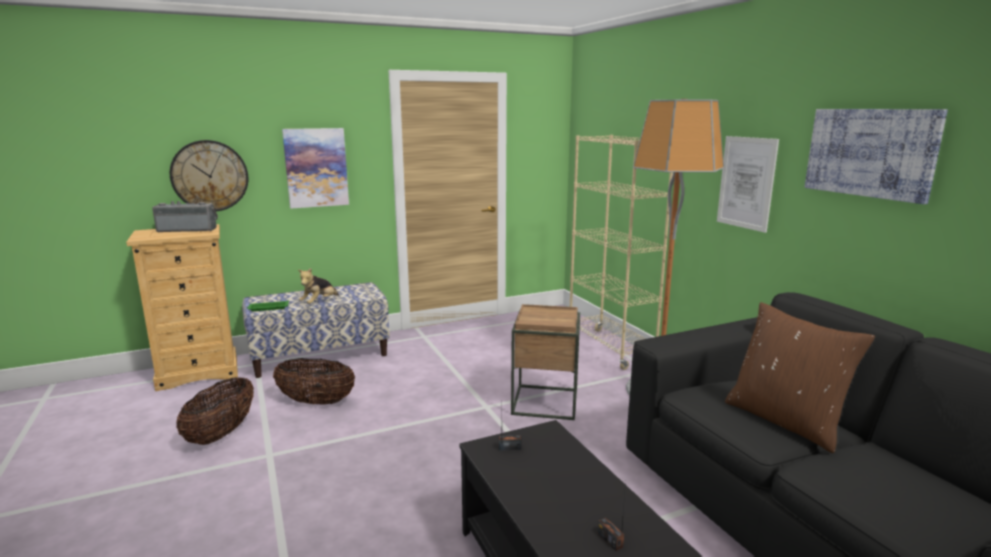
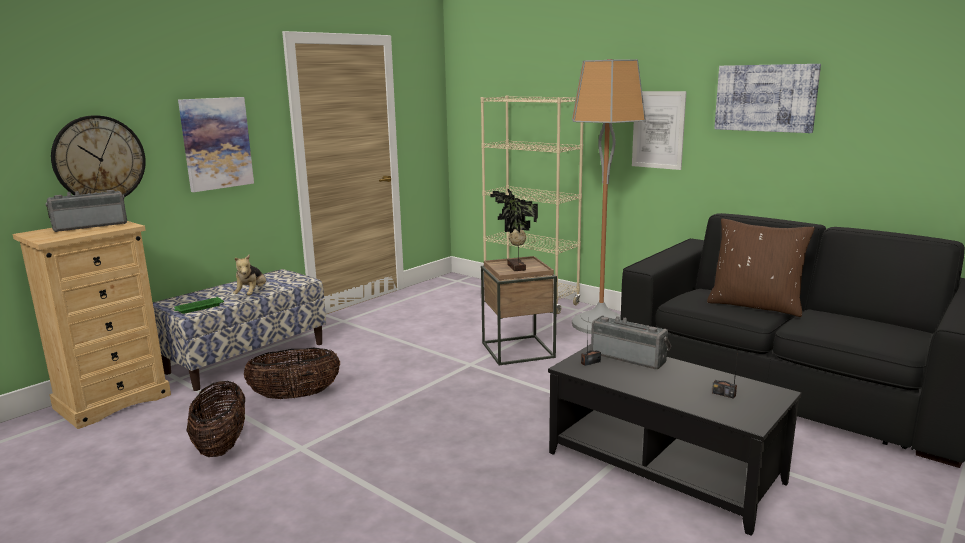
camera: 25 degrees left, 0 degrees up
(543, 317) = (515, 268): none -> potted plant
(559, 452) = (629, 357): none -> radio

